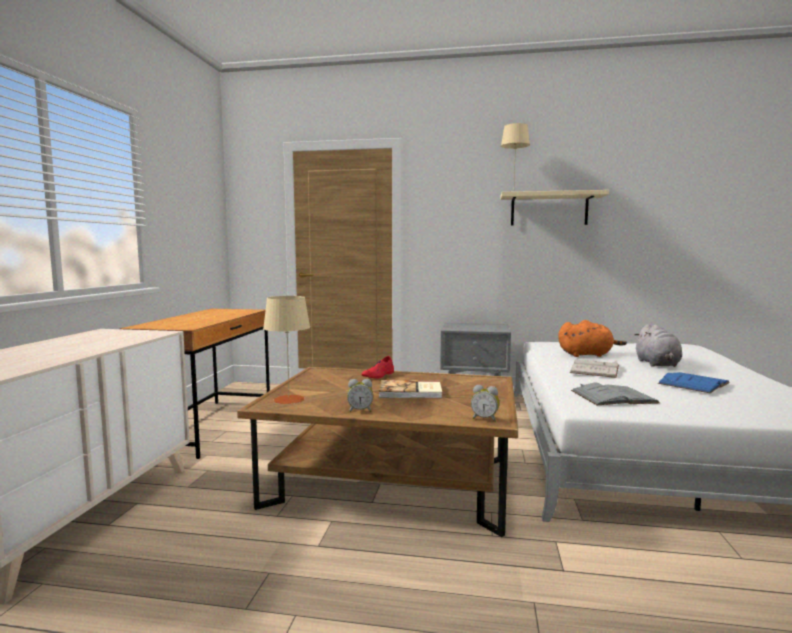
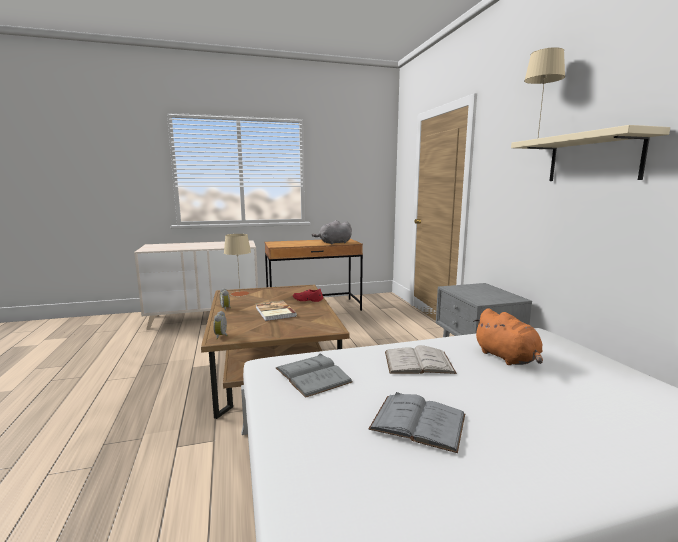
camera: 65 degrees right, 5 degrees up
(657, 364) = (512, 400): grey plush toy -> grey plush toy (334, 243)
(693, 383) = (418, 421): blue book -> grey book

